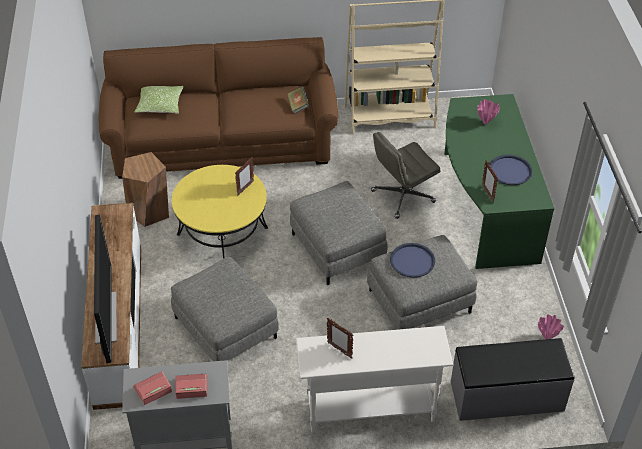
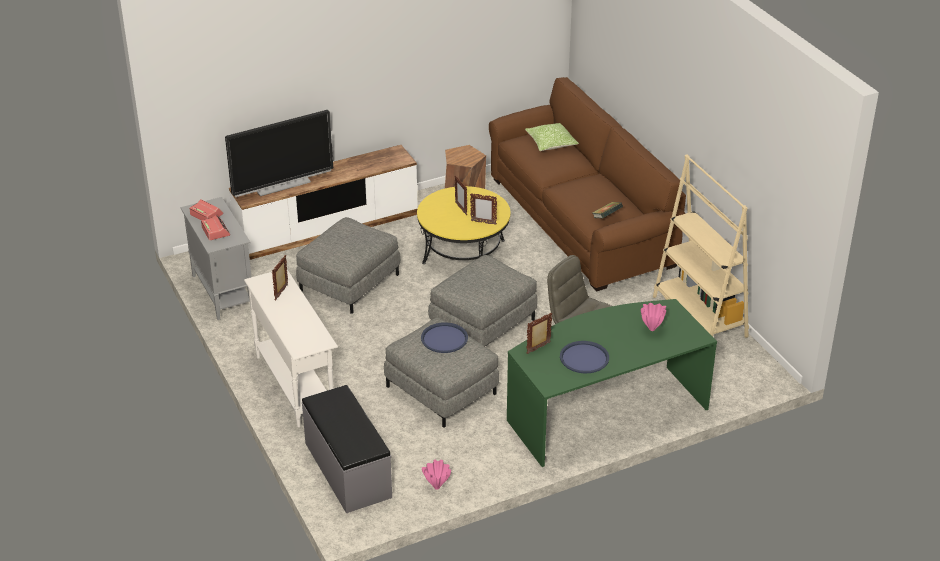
camera: 70 degrees right, 10 degrees down
(213, 197) = (461, 209): none -> picture frame

